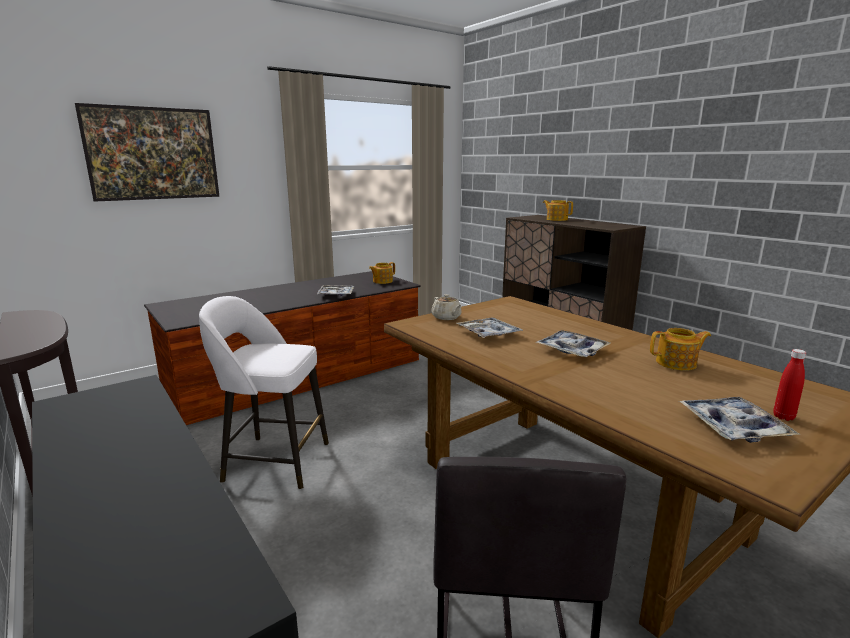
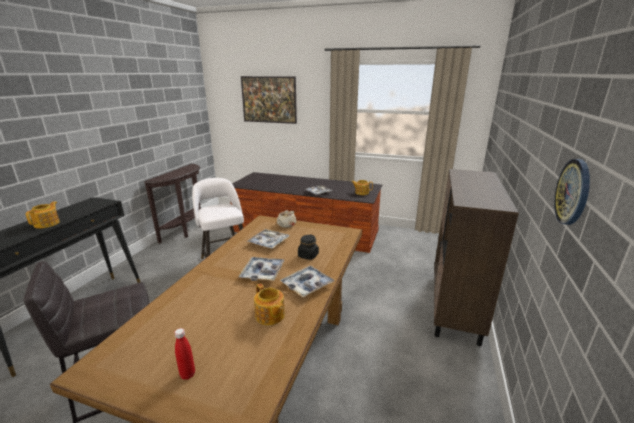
camera: 55 degrees right, 5 degrees up
(550, 325) = (308, 256): none -> black jar
(556, 219) = (476, 181): teapot -> teapot (47, 224)
(733, 426) = (161, 351): tray -> tray (307, 285)
(746, 179) = (573, 192): none -> wall clock

